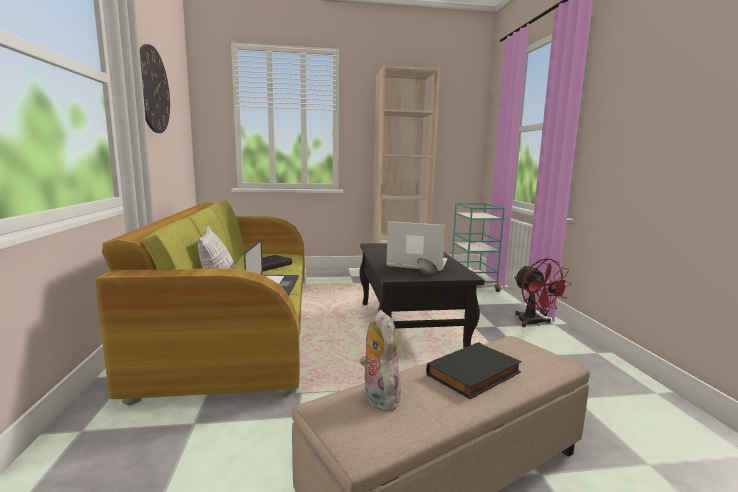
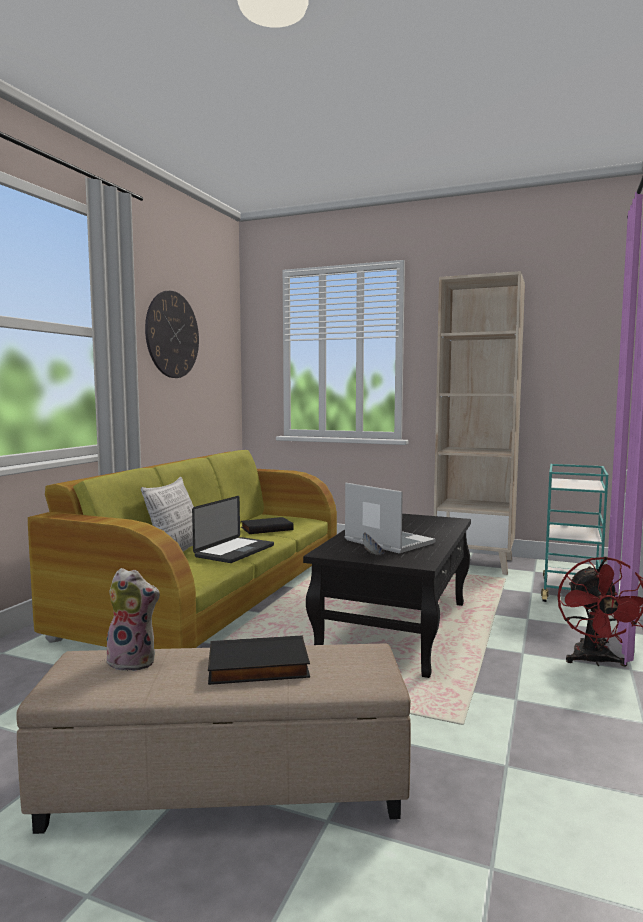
camera: 30 degrees right, 5 degrees down
(378, 397) = (134, 661): plush toy -> plush toy turned 90 degrees clockwise

